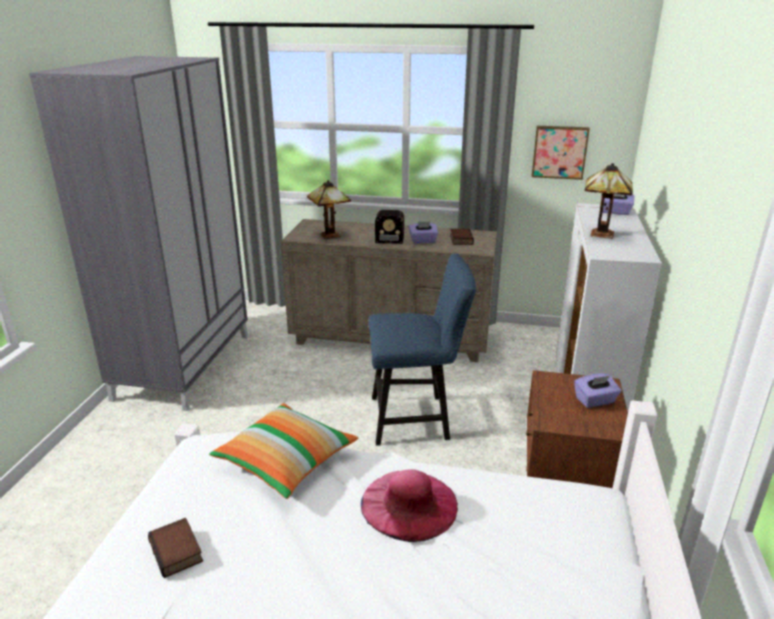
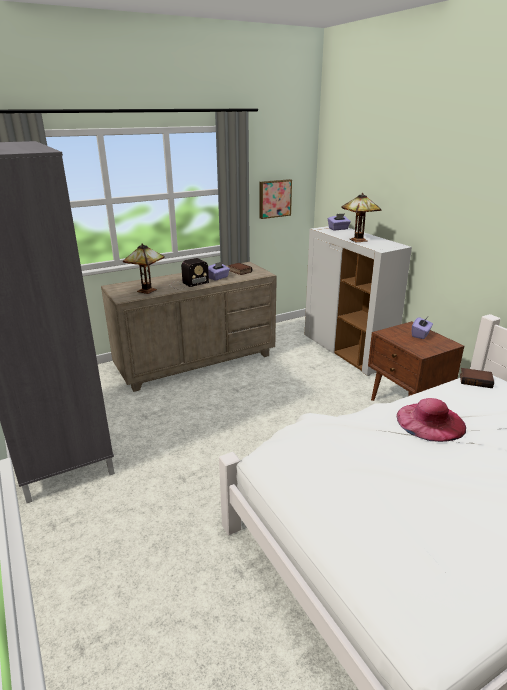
camera: 40 degrees left, 0 degrees up
(178, 551) = (371, 519): book -> book (476, 380)
(286, 462) = (334, 438): pillow -> none
(416, 418) = (281, 401): blue chair -> none

